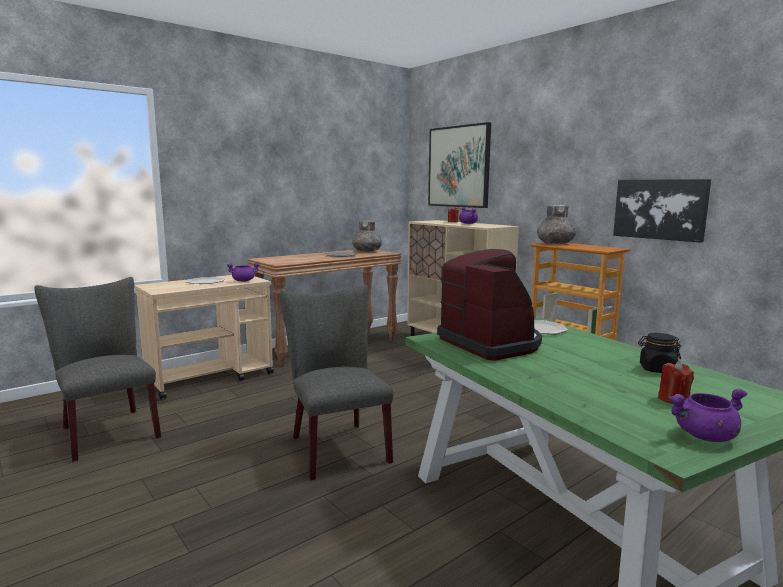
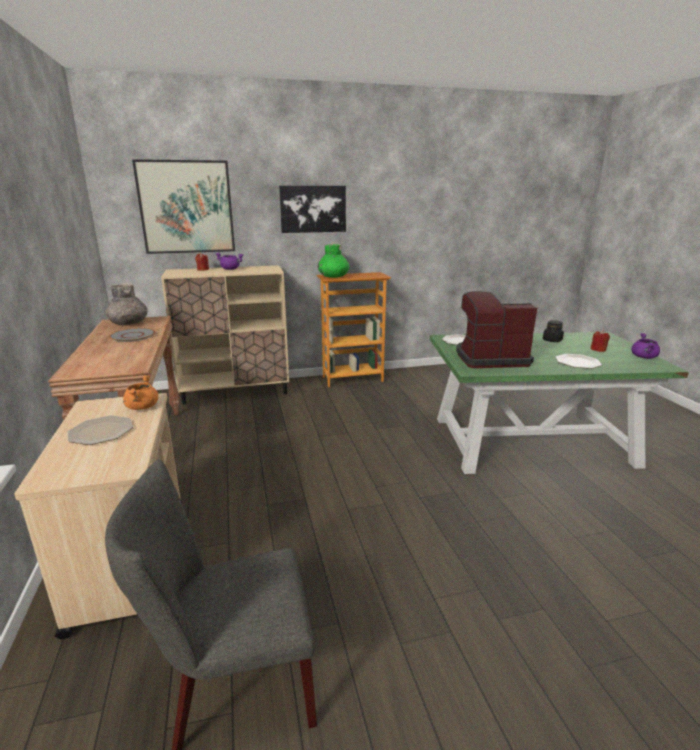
camera: 65 degrees left, 10 degrees up
(244, 281) = (142, 407): purple cooking pot -> orange cooking pot
(336, 446) = (398, 499): grey chair -> none
(555, 244) = (333, 277): grey vase -> green vase
(563, 386) = (578, 362): none -> plate
(660, 209) = (395, 241): picture -> picture (313, 209)

